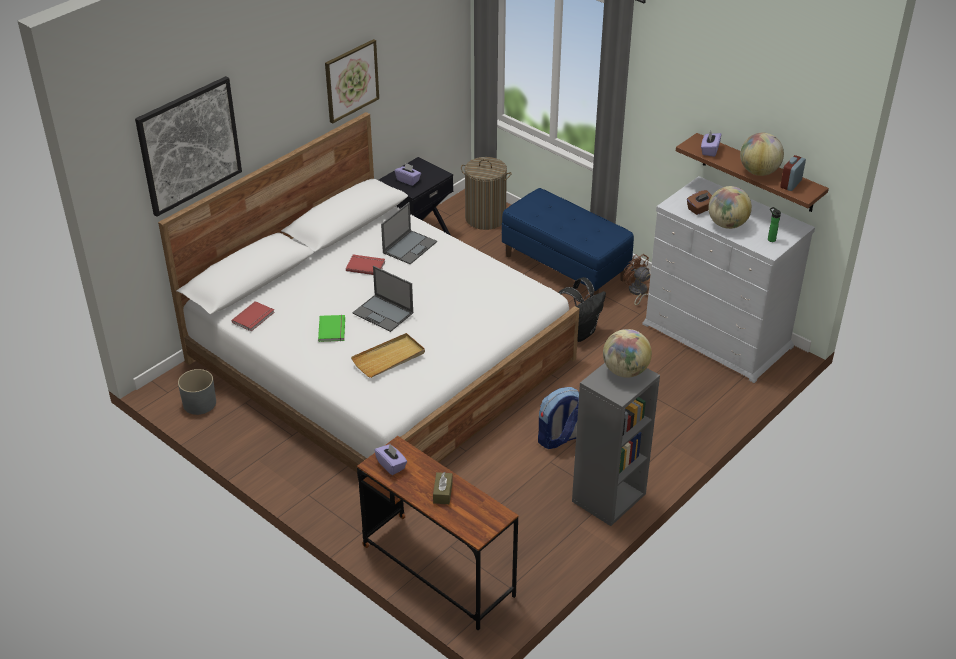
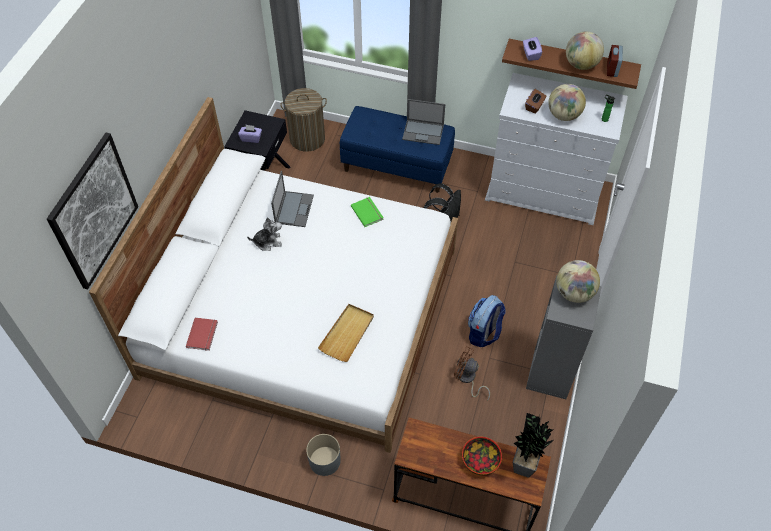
camera: 25 degrees left, 15 degrees up
(200, 403) = (173, 417): grey planter -> grey planter (325, 461)
(333, 329) = (280, 321): green book -> green book (368, 212)
(351, 80) = (192, 76): picture -> none
(365, 265) = (268, 242): red book -> plush toy
(383, 313) = (314, 288): laptop -> laptop (423, 132)
(391, 465) = (422, 450): purple tissue box -> none
(443, 492) = (480, 460): brown tissue box -> bowl
(487, 512) = (526, 465): none -> potted plant
(637, 293) = (464, 171): brown fan -> brown fan (467, 379)

